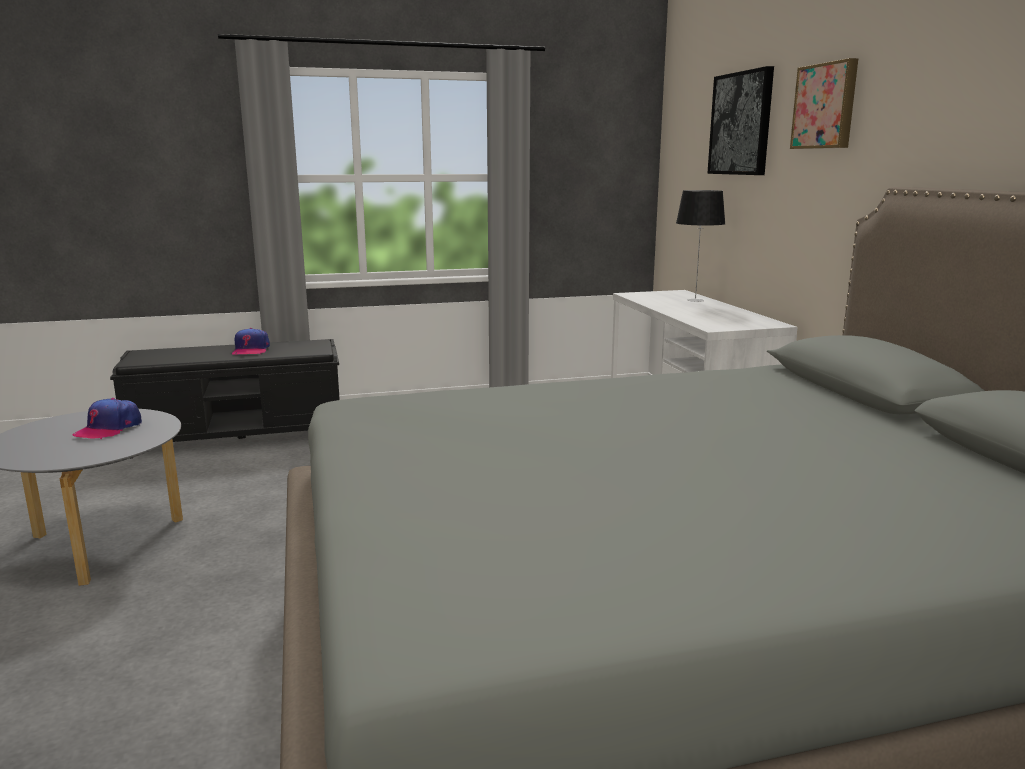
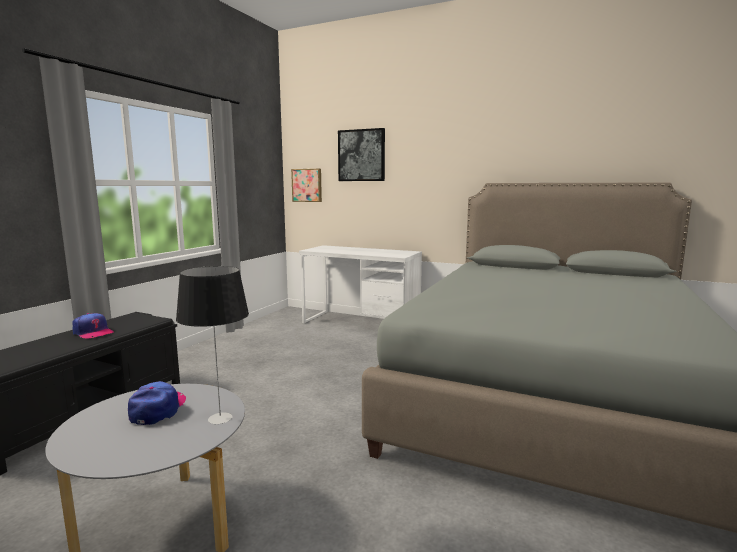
camera: 50 degrees left, 5 degrees down
(109, 428) = (158, 409): cap -> cap turned 150 degrees counterclockwise
(695, 300) = (347, 248): table lamp -> table lamp (220, 418)
(826, 106) = (426, 148): picture -> picture (307, 185)

